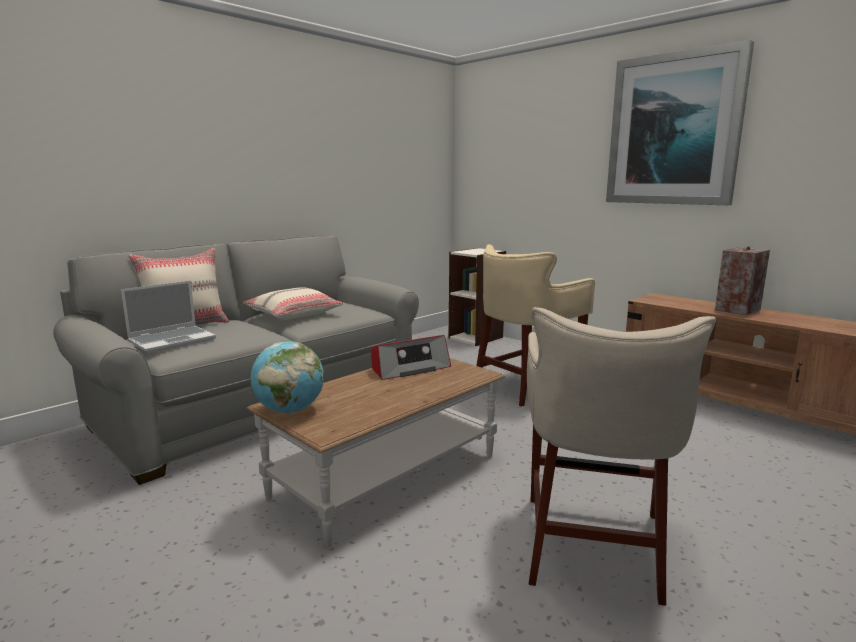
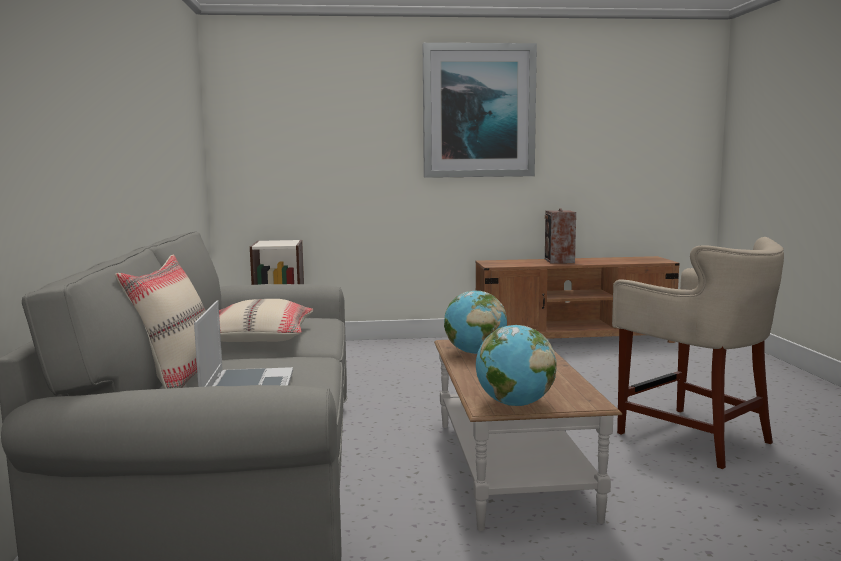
camera: 50 degrees left, 5 degrees down
(409, 368) = (475, 353): radio -> globe
(526, 387) = (431, 372): beige stool -> none

